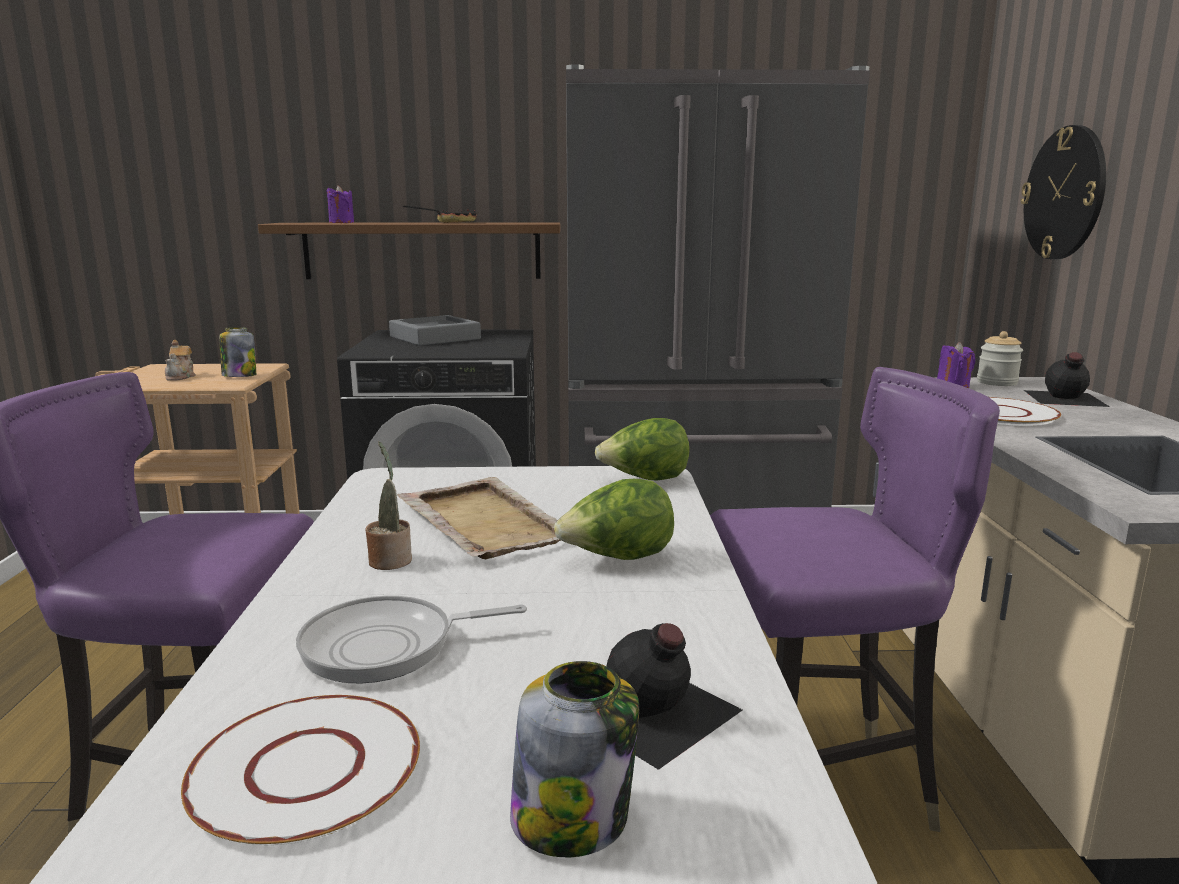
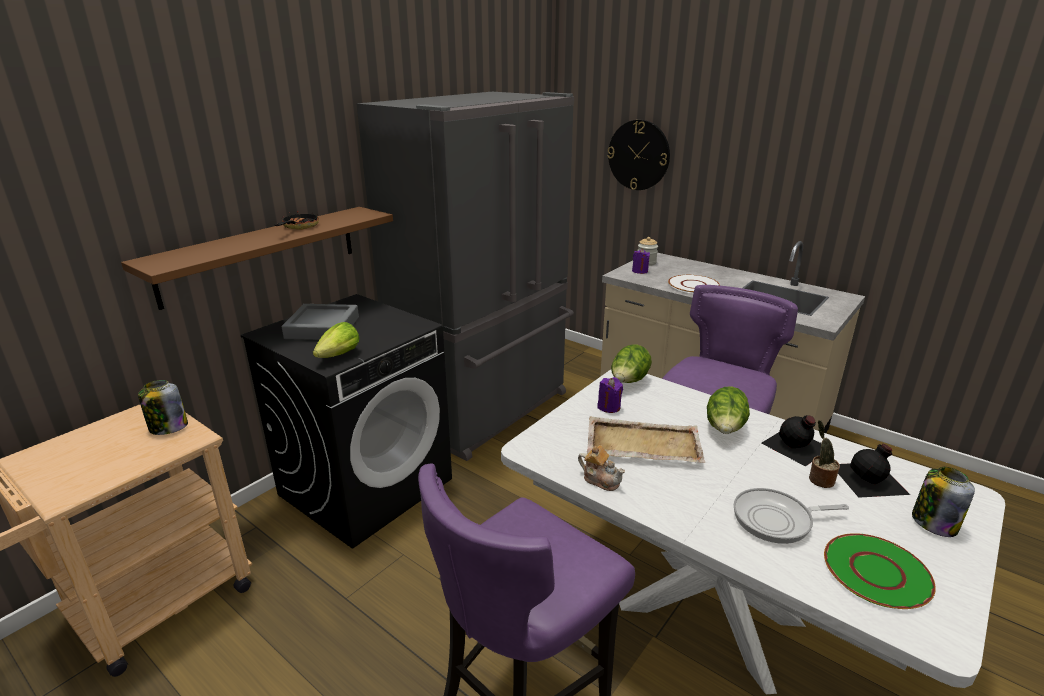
camera: 50 degrees left, 10 degrees up
(181, 377) = (107, 455): teapot -> teapot (601, 480)
(307, 770) = (877, 572): white plate -> green plate
(341, 222) = (208, 250): purple candle -> purple candle (609, 407)
(386, 351) = (339, 355): none -> lettuce
(387, 647) = (776, 520): frying pan -> frying pan turned 60 degrees clockwise
(390, 560) = (670, 487): potted plant -> potted plant (819, 479)
(1064, 398) = (686, 266): black bottle -> black bottle (796, 446)

